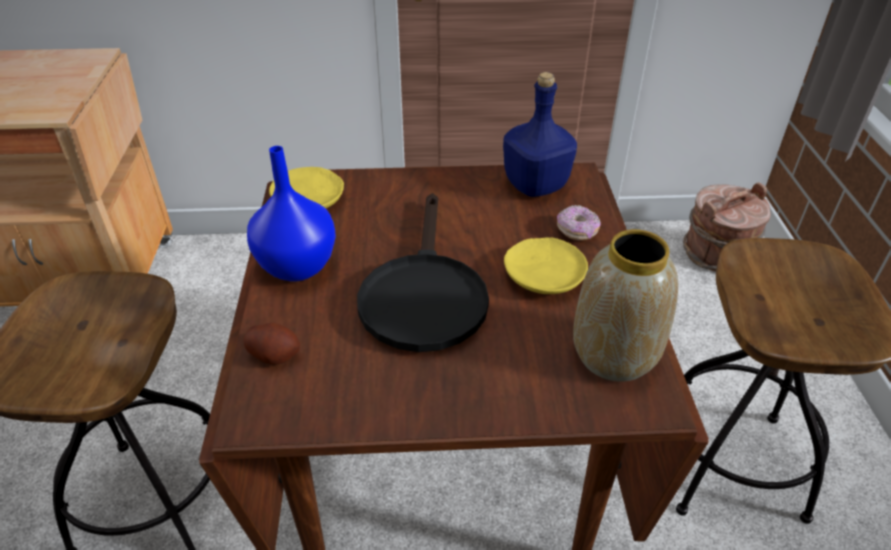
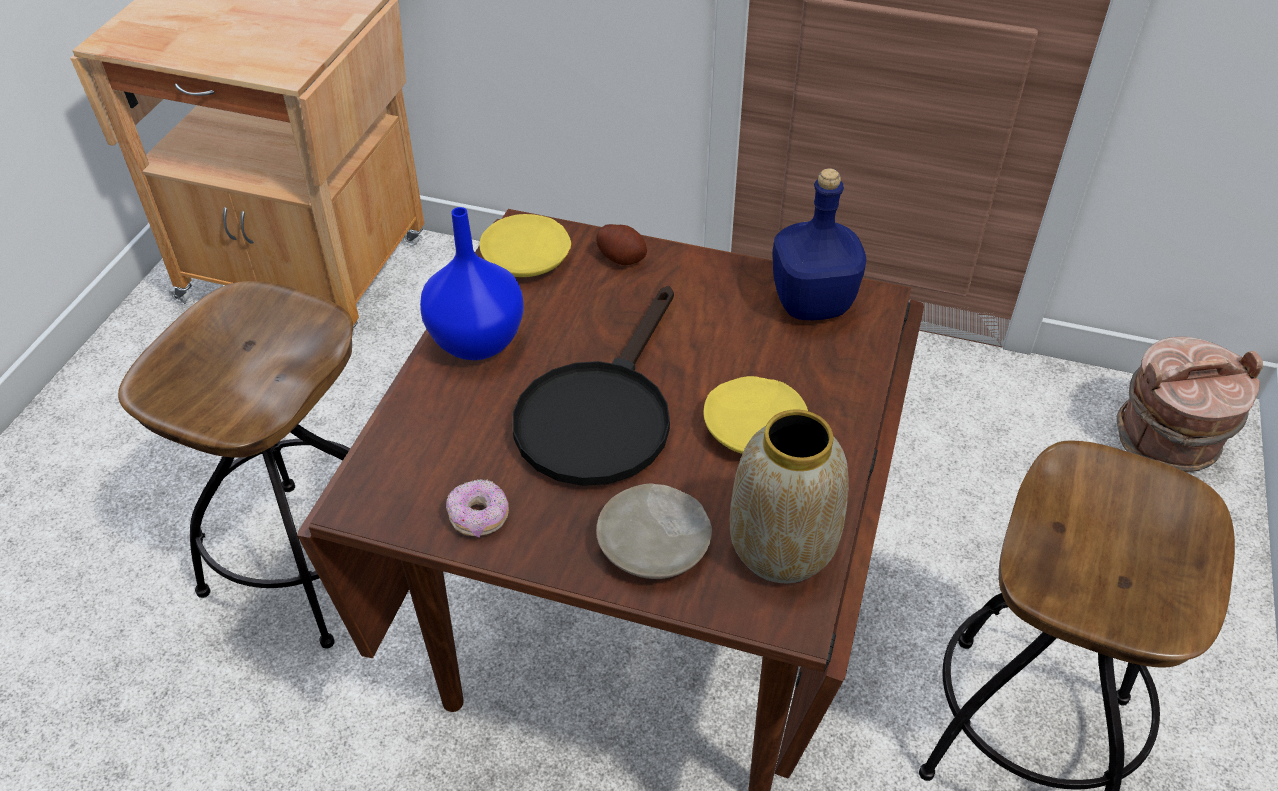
camera: 20 degrees right, 5 degrees up
(275, 355) = (410, 441): potato -> potato (622, 257)
(518, 379) = (655, 543): none -> beige plate
(577, 231) = (829, 379): donut -> donut (479, 517)

